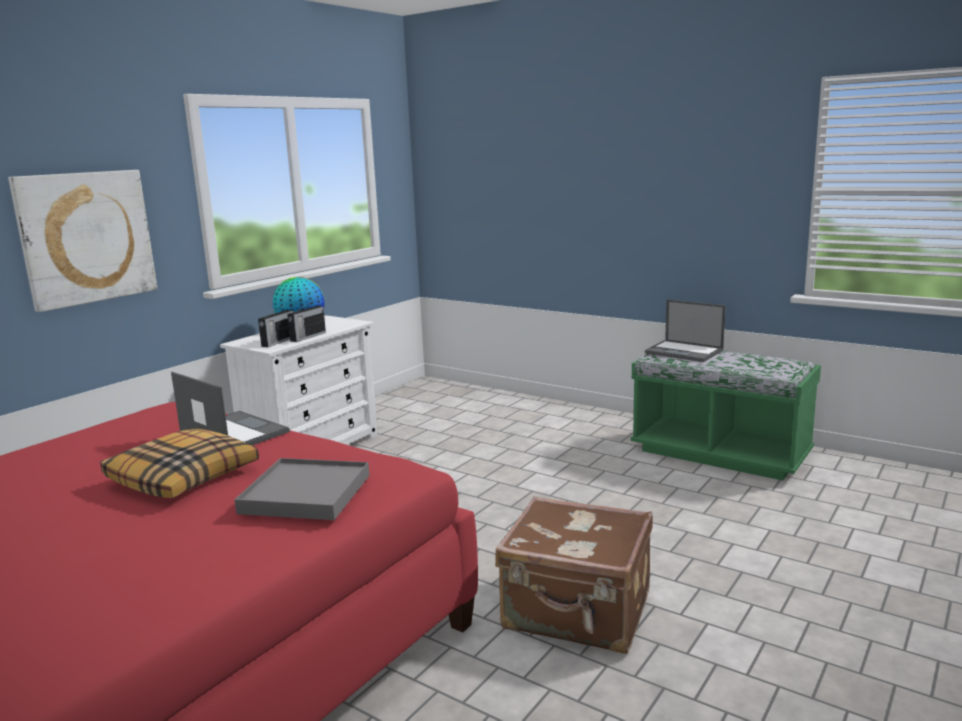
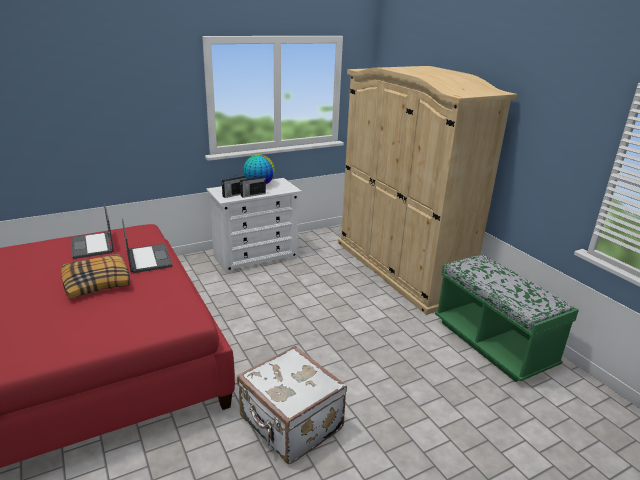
camera: 25 degrees right, 10 degrees up
(86, 237) = (133, 120): picture -> none
(306, 494) = (128, 317): grey tray -> none
(531, 412) = (400, 268): none -> beige wardrobe
(577, 613) = (290, 424): brown suitcase -> white suitcase
(685, 352) = (485, 267): laptop -> laptop (92, 246)

